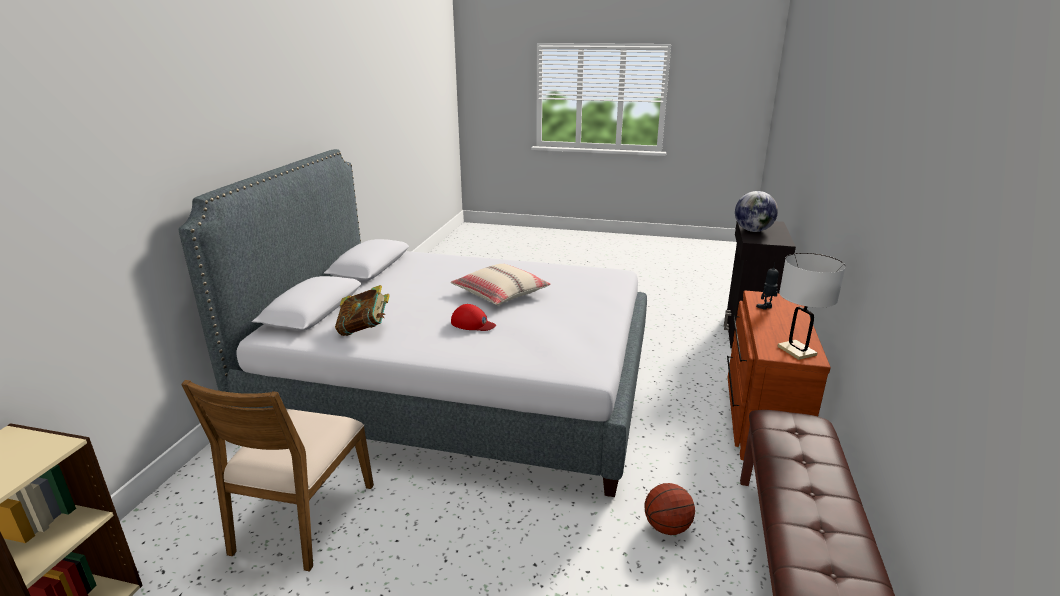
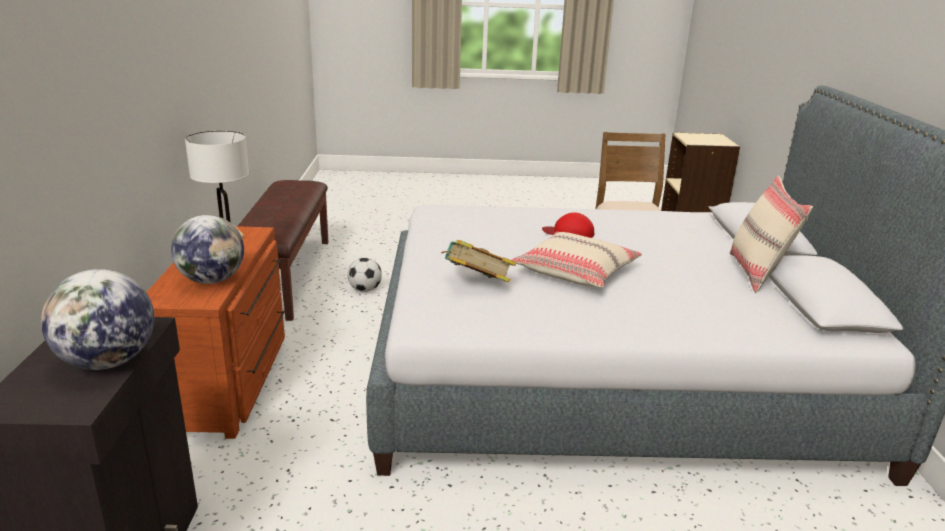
camera: 165 degrees right, 0 degrees up
(365, 330) = (667, 224): book -> book (476, 285)
(372, 283) = (757, 273): none -> beige pillow
(667, 527) = (365, 290): basketball -> football
(766, 307) = (212, 280): toy robot -> globe

